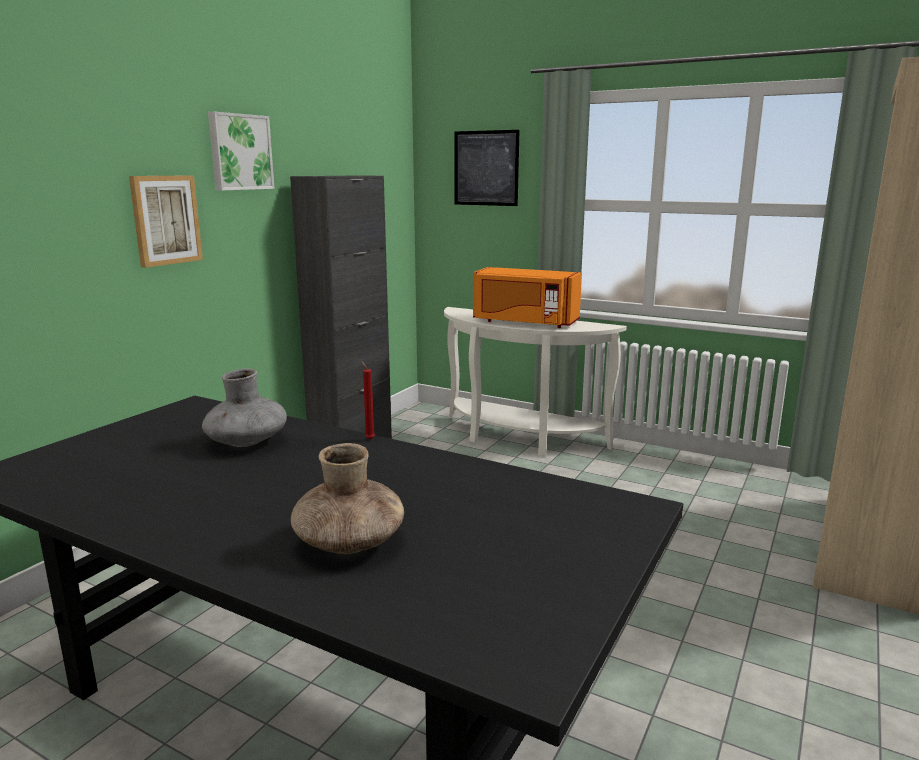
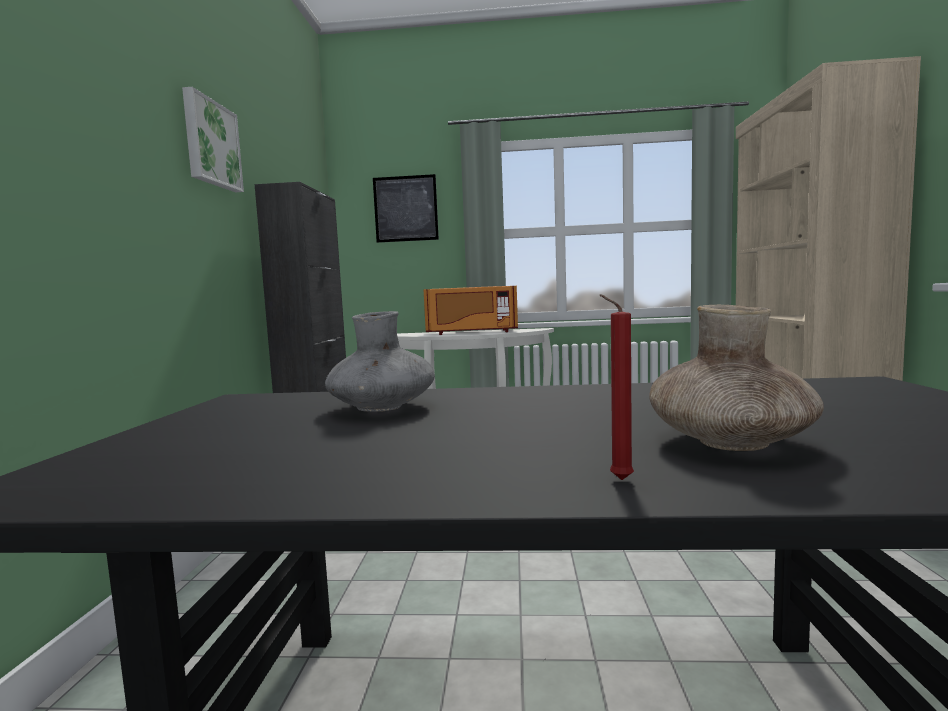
camera: 25 degrees left, 10 degrees down
(165, 220) = (144, 194): picture -> none
(369, 439) = (517, 388): red candle -> red candle (617, 479)

